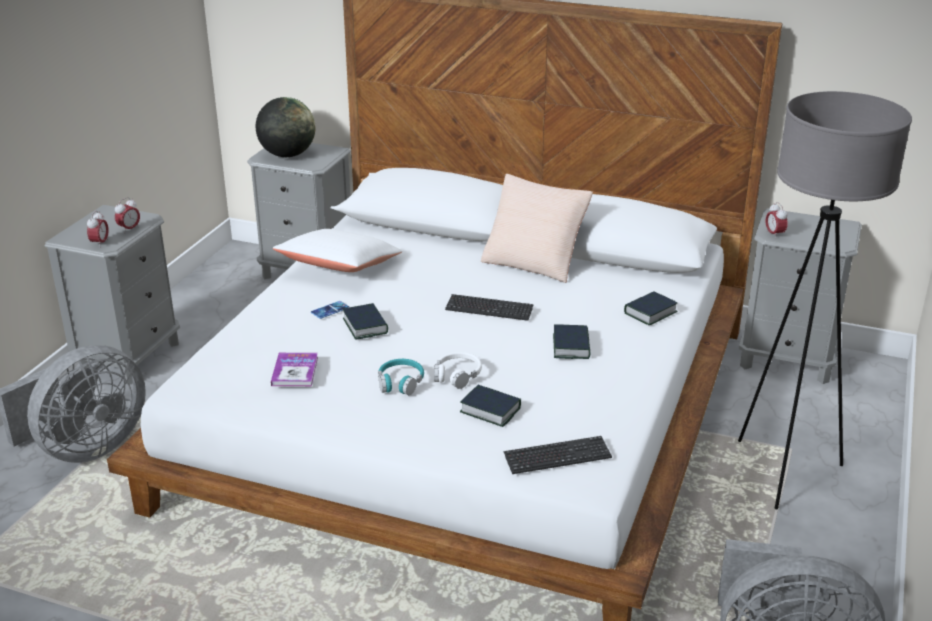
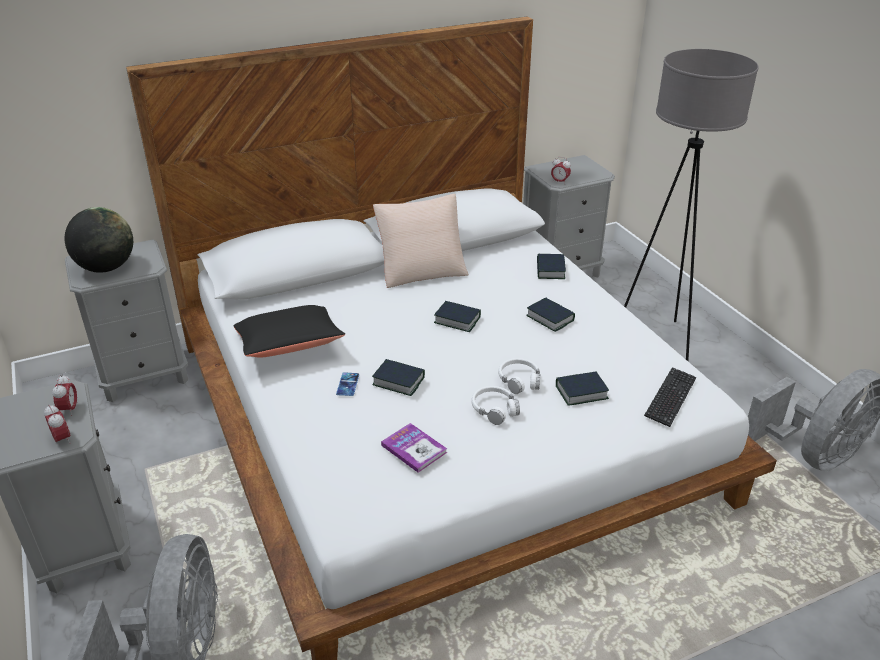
camera: 45 degrees left, 5 degrees up
(339, 267) = (289, 346): white pillow -> black pillow
(400, 382) = (494, 409): turquoise headphones -> white headphones
(489, 309) = (457, 320): keyboard -> book

